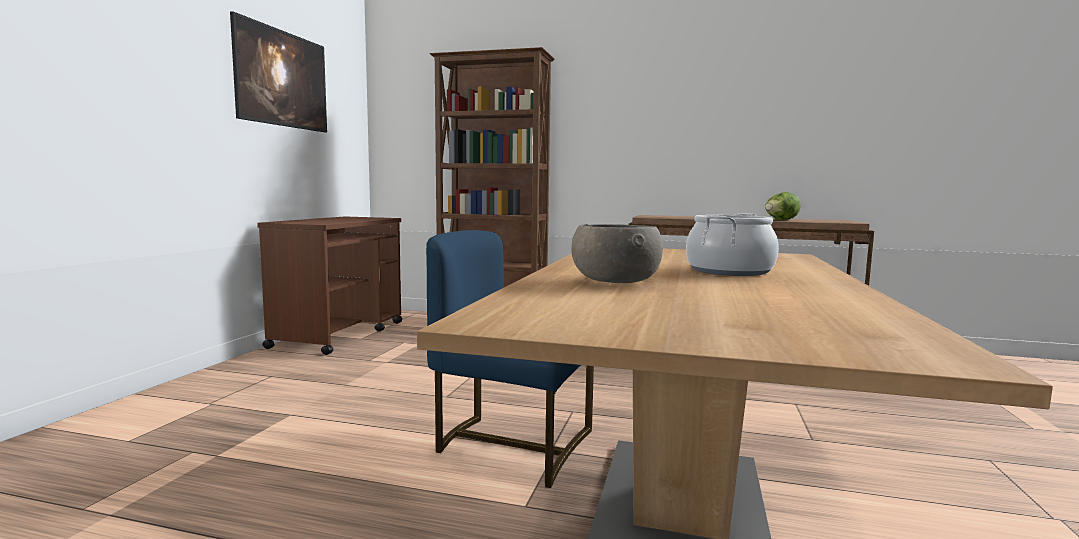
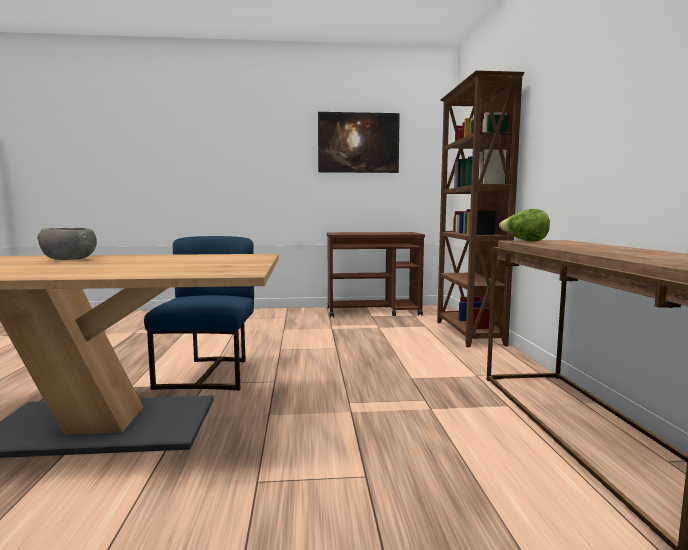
camera: 70 degrees right, 0 degrees up
(729, 271) = (114, 266): cooking pot -> none
(780, 220) = (626, 255): lettuce -> lettuce (524, 241)

